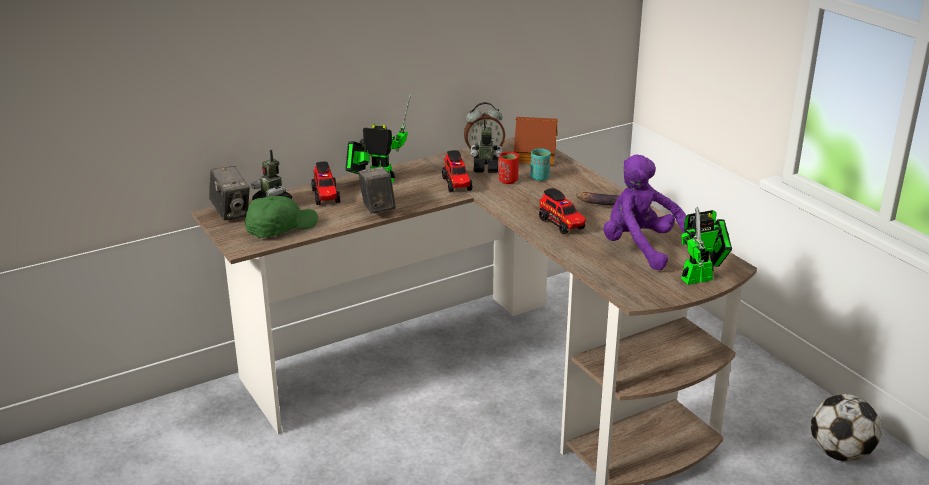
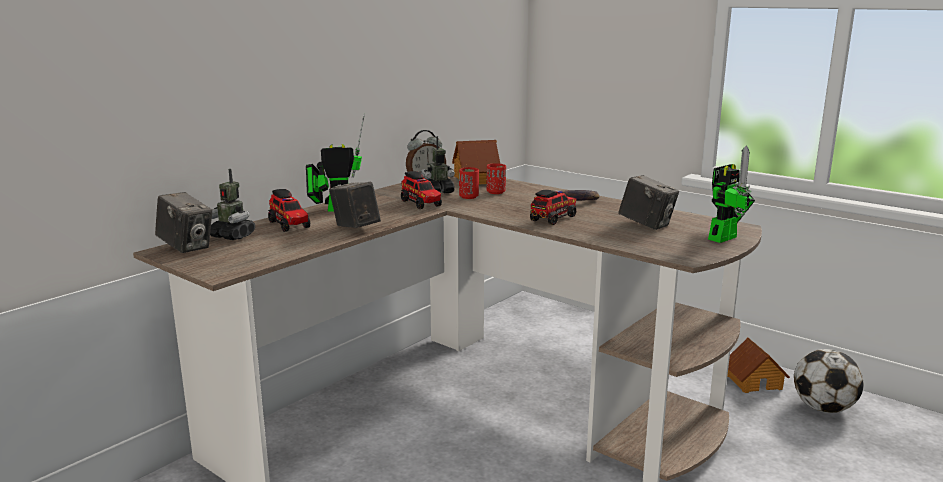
camera: 20 degrees left, 10 degrees down
(280, 228) = (256, 253): green cap -> none
(539, 177) = (496, 192): turquoise cup -> red cup
(562, 225) = (554, 218): toy truck -> toy truck turned 90 degrees counterclockwise
(642, 248) = (646, 225): purple plush toy -> camera
(790, 409) = (753, 381): none -> toy house

